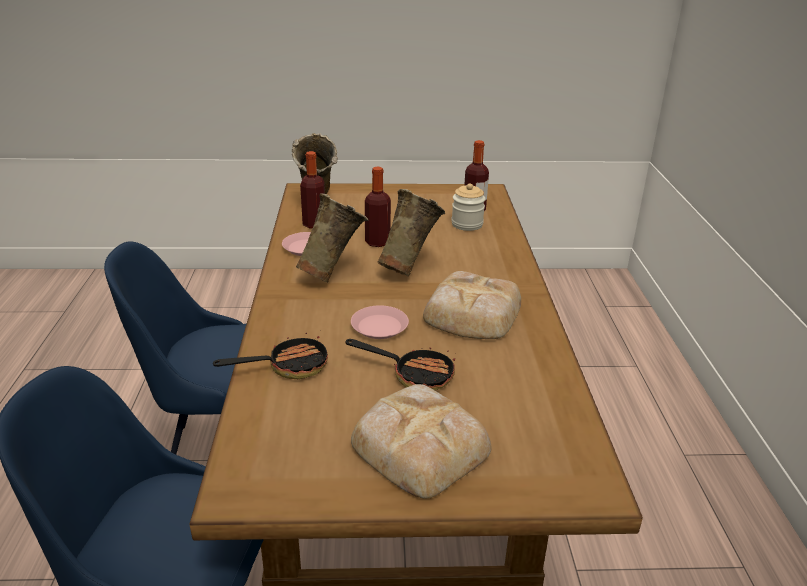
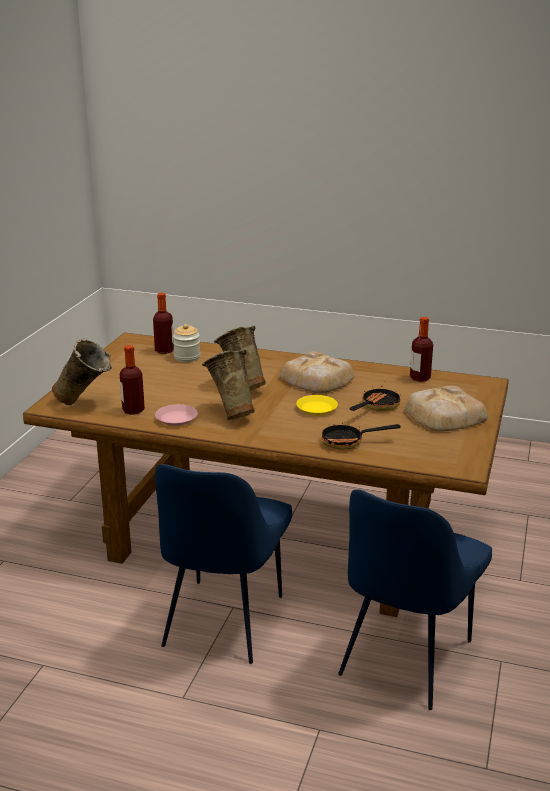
camera: 70 degrees left, 5 degrees down
(289, 366) = (349, 442): frying pan -> frying pan turned 90 degrees counterclockwise
(377, 242) = (190, 391): bottle -> bottle (420, 378)
(379, 326) = (316, 408): pink plate -> yellow plate

